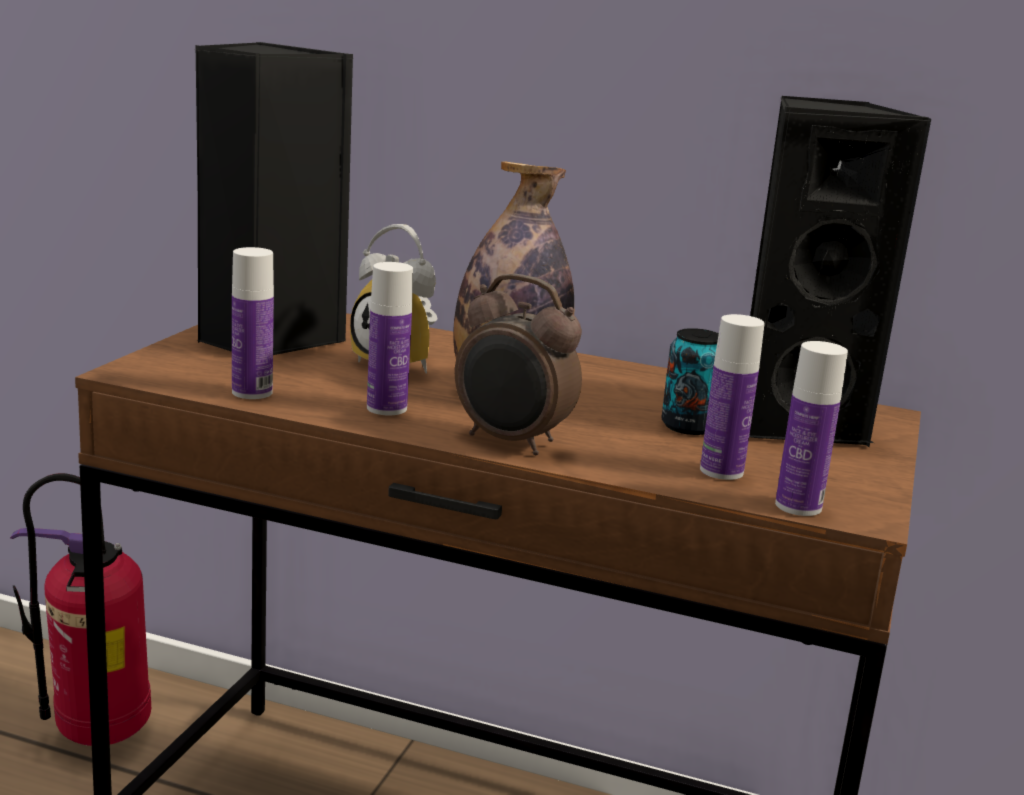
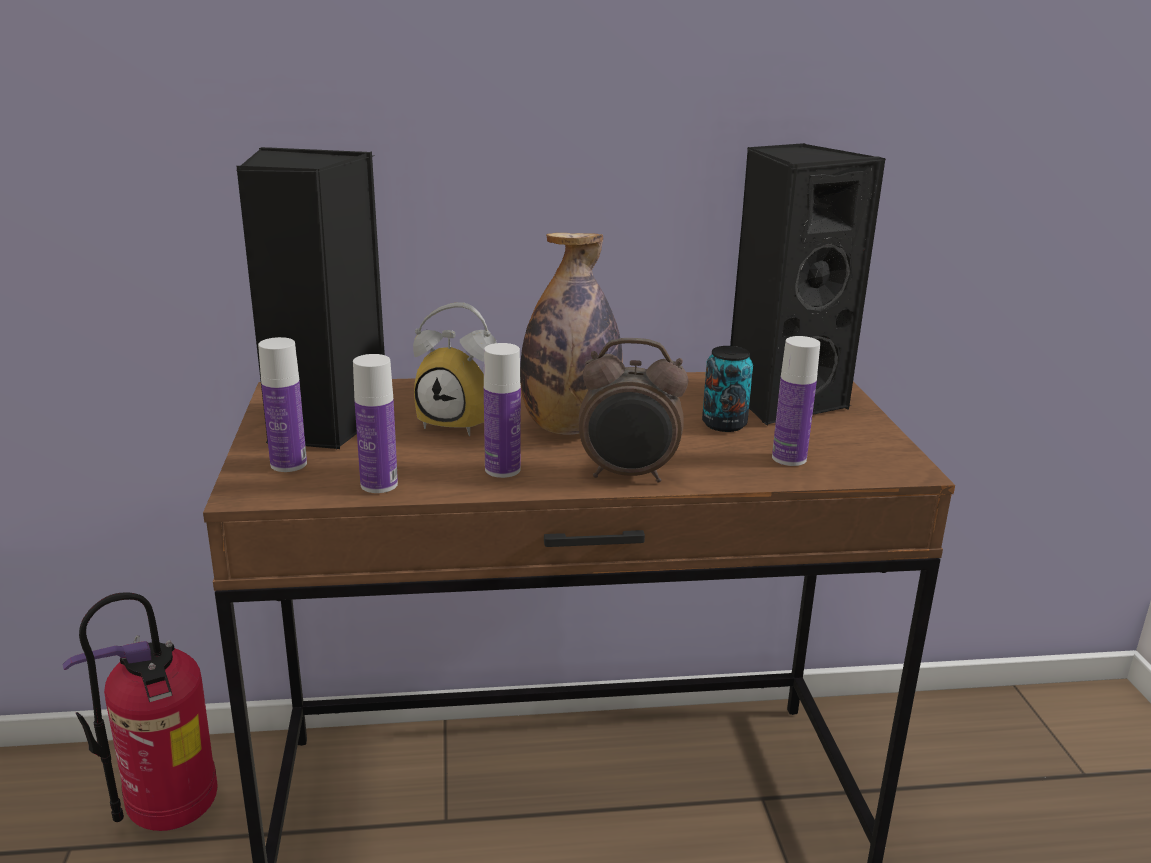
camera: 25 degrees left, 5 degrees up
(798, 506) = (866, 474): bottle -> bottle (288, 464)

